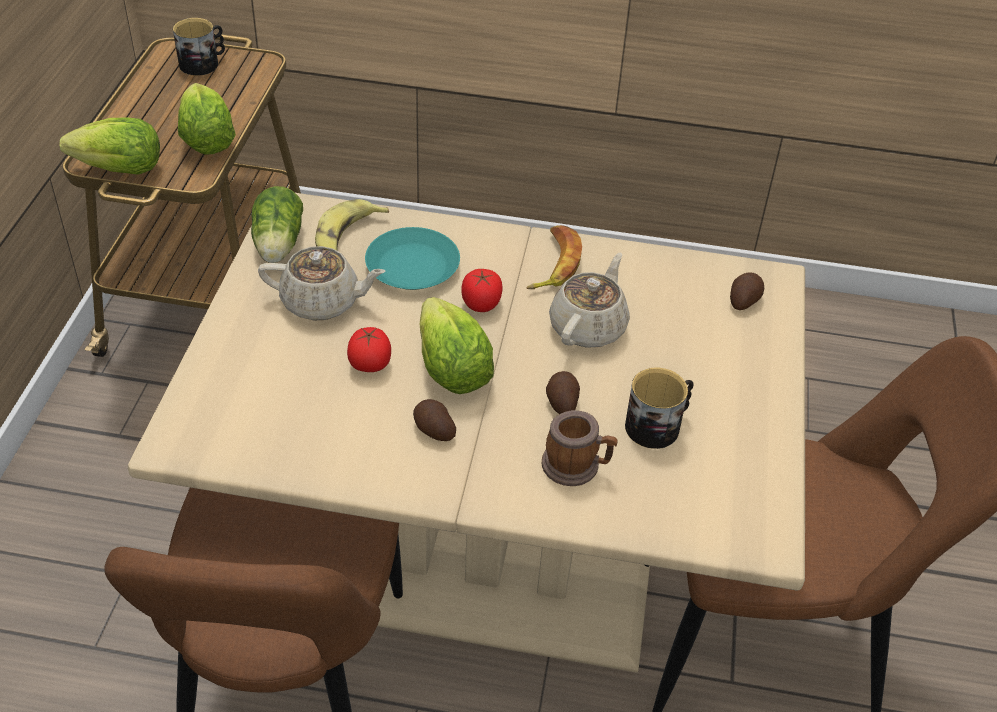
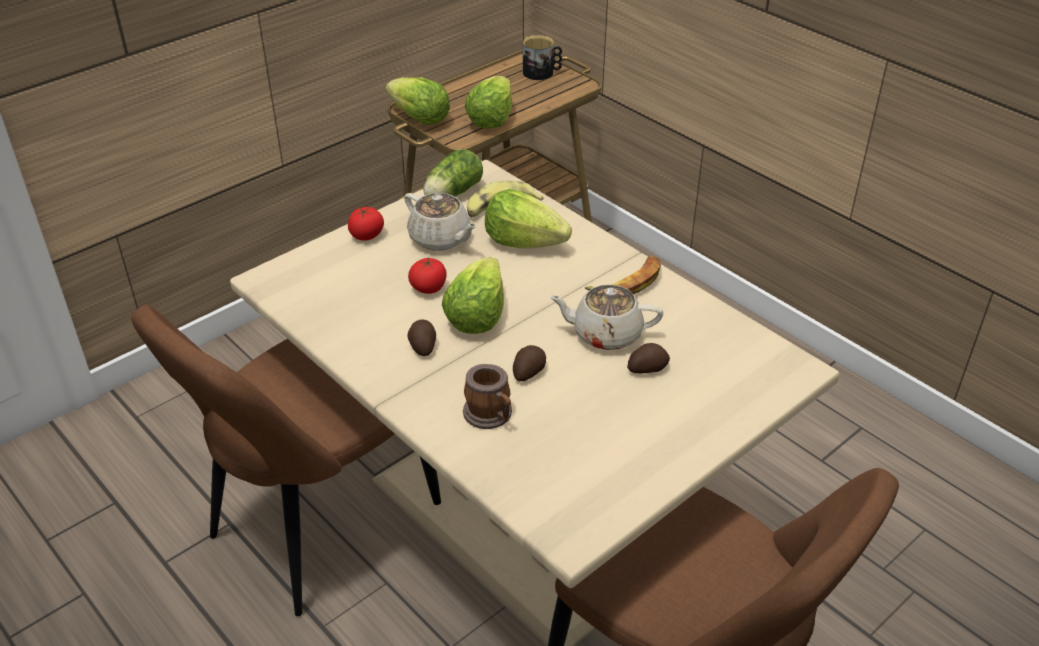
camera: 40 degrees right, 5 degrees down
(411, 266) = (524, 242): turquoise plate -> lettuce
(481, 303) = (545, 285): tomato -> tomato (366, 235)
(588, 326) = (605, 334): beige teapot -> beige teapot turned 150 degrees counterclockwise
(658, 425) = (581, 420): mug -> none
(743, 300) = (753, 371): potato -> potato (647, 368)

